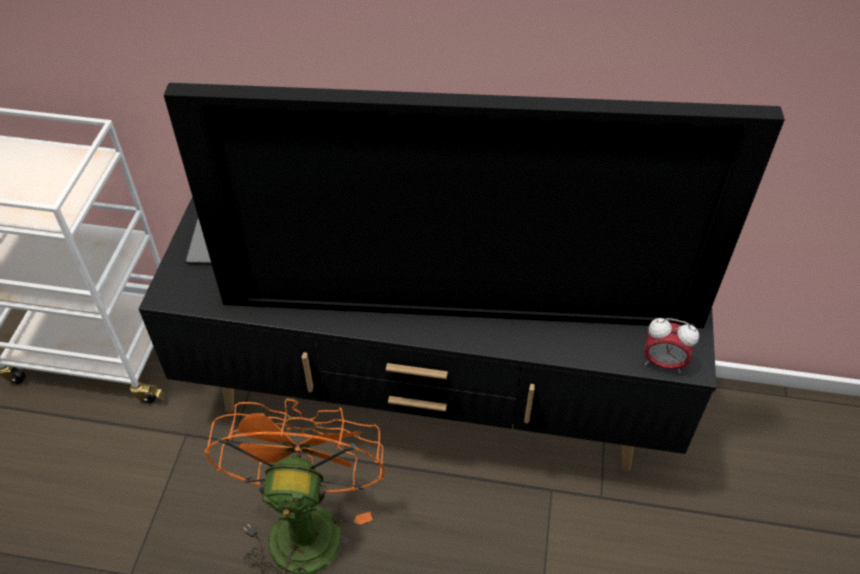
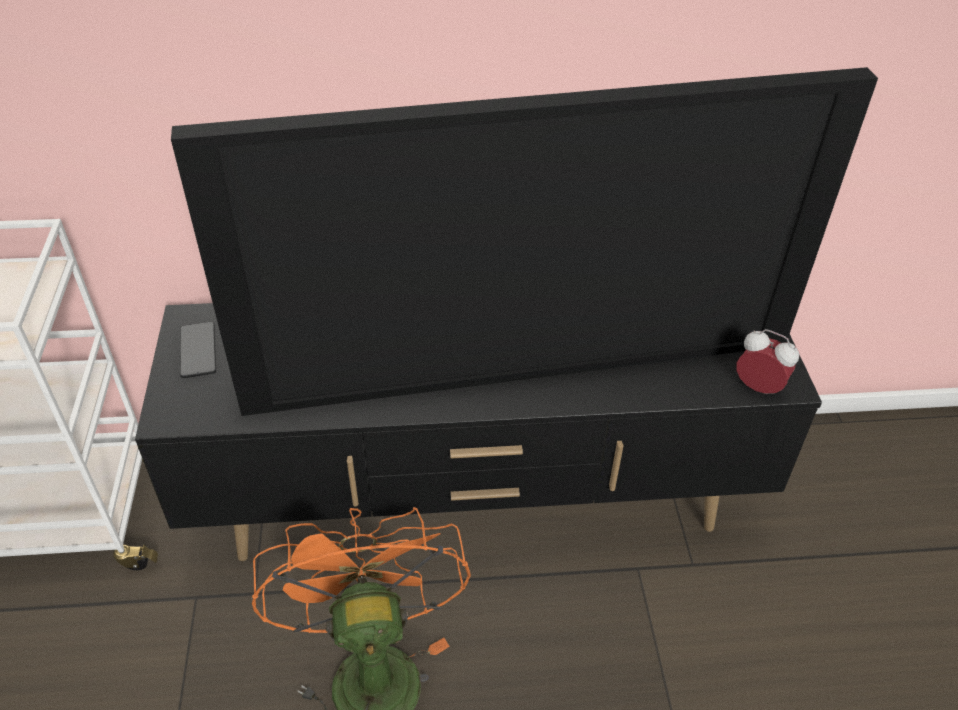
camera: 15 degrees left, 5 degrees down
(663, 362) = (758, 387): alarm clock -> alarm clock turned 150 degrees counterclockwise

